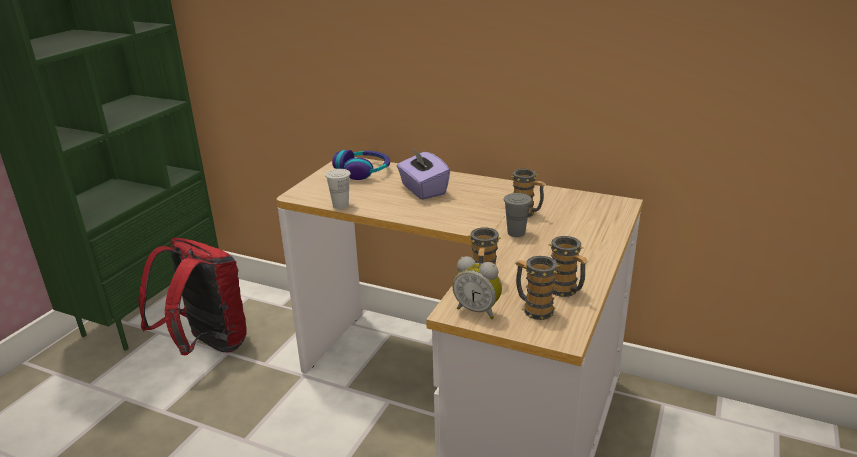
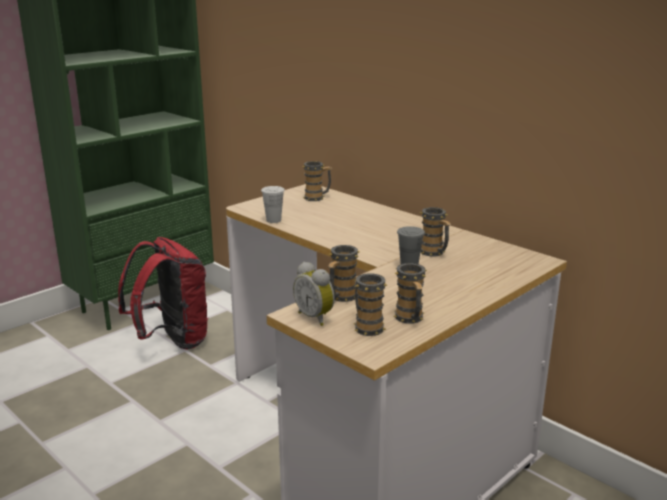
camera: 20 degrees right, 5 degrees down
(363, 171) = (317, 198): headphones -> mug
(423, 190) = (356, 220): purple tissue box -> none

